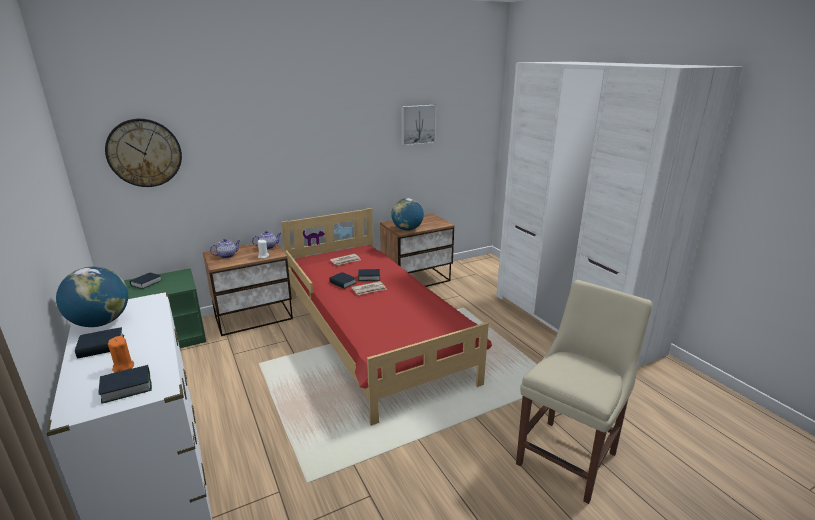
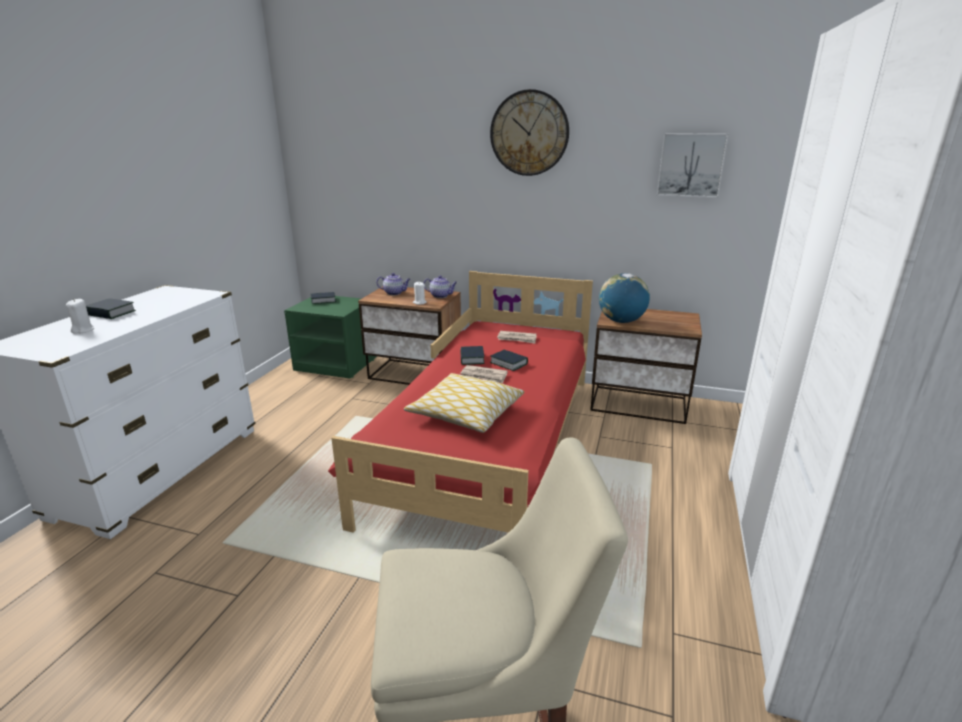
camera: 45 degrees right, 0 degrees up
(100, 323) = (150, 298): globe -> none
(123, 367) = (83, 330): orange candle -> white candle
(126, 388) = (49, 344): book -> none
(144, 153) = (343, 165): wall clock -> wall clock (529, 133)
(399, 313) = (465, 413): none -> pillow

